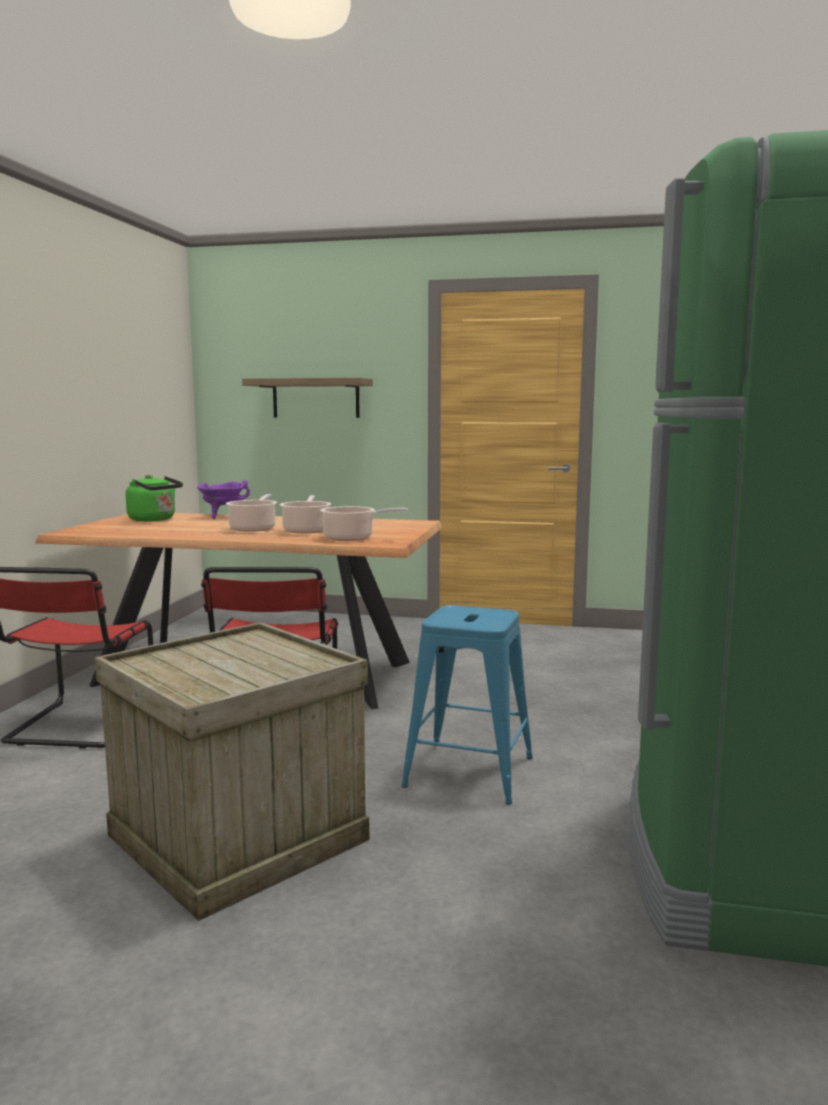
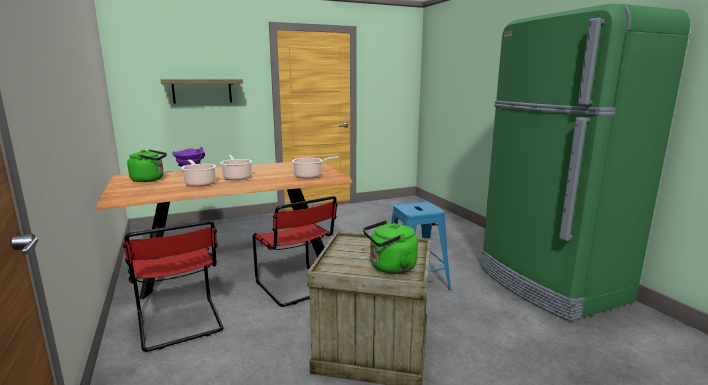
camera: 35 degrees left, 5 degrees up
(210, 681) = (390, 267): none -> green kettle
(306, 530) = (270, 174): cooking pot -> cooking pot (199, 183)

